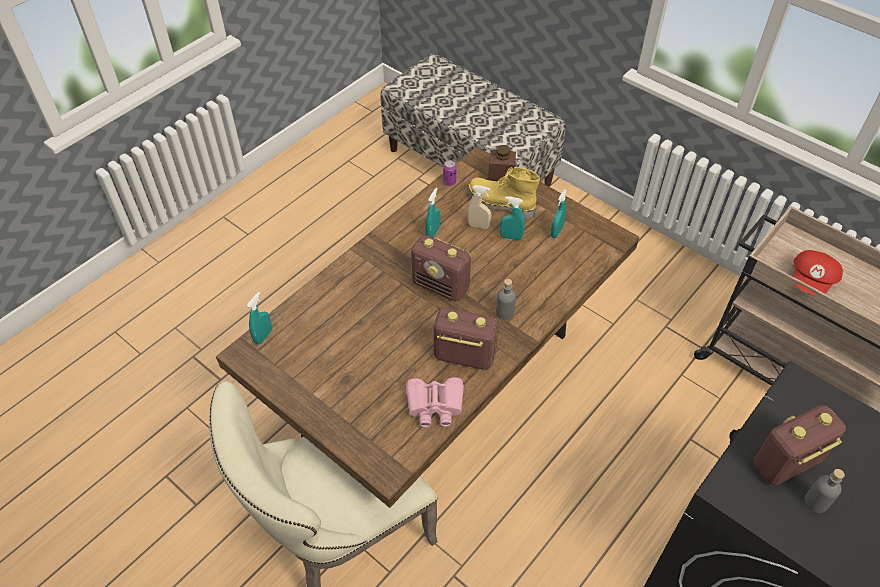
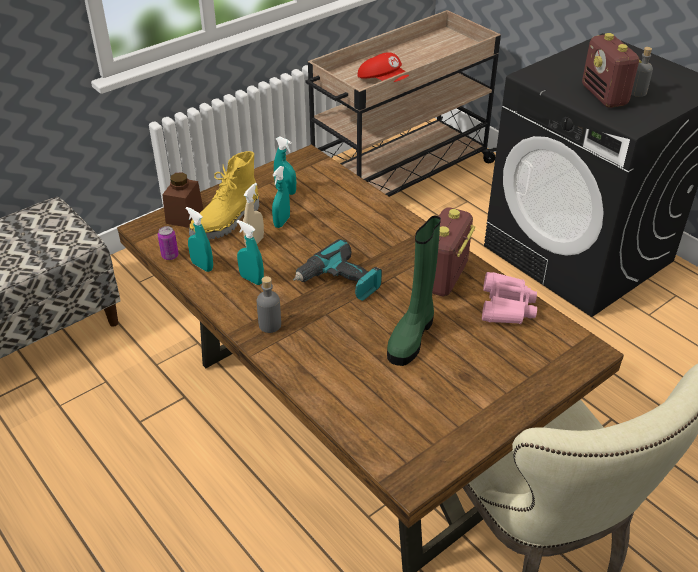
camera: 80 degrees left, 10 degrees down
(263, 336) = (384, 455): turquoise spray bottle -> turquoise spray bottle (202, 266)
(385, 341) = (412, 336): none -> green boot
(441, 286) = (339, 282): radio -> power drill
(504, 312) = (389, 241): grey bottle -> grey bottle (270, 325)

